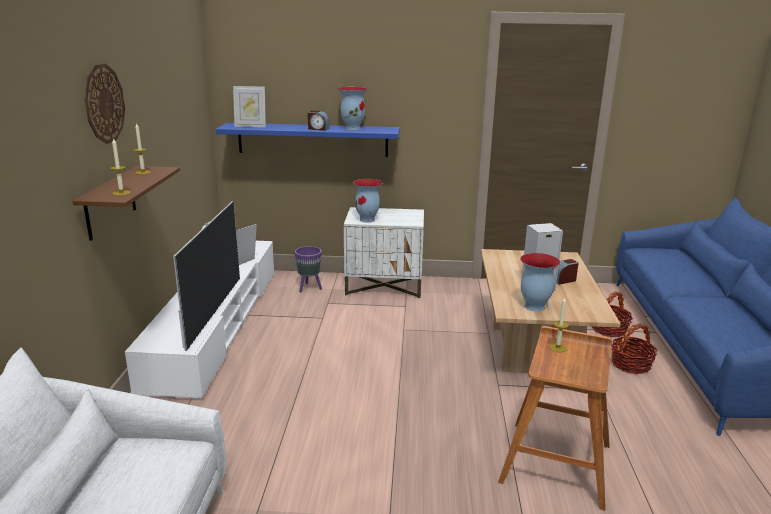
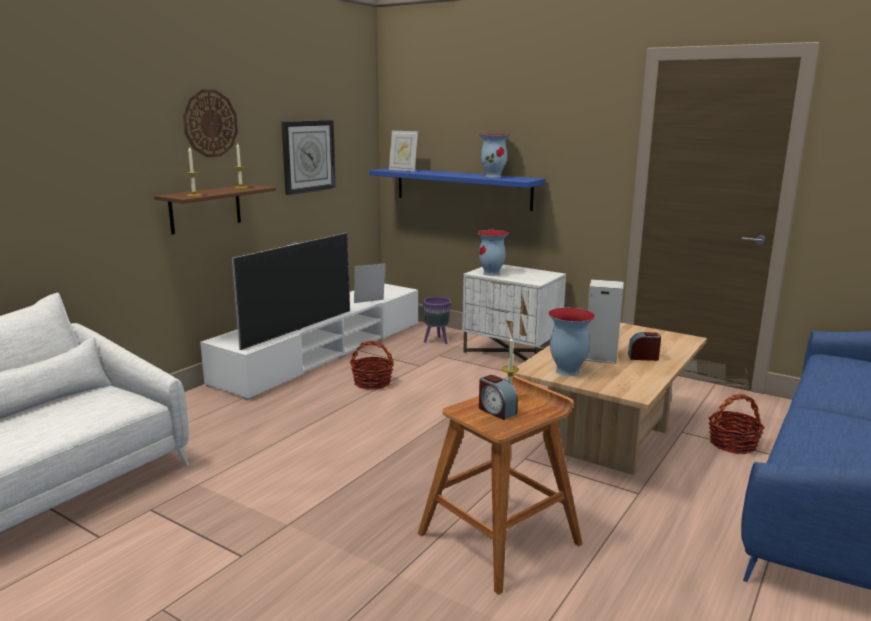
camera: 30 degrees right, 5 degrees down
(171, 123) = (308, 156): none -> wall clock
(318, 129) = (458, 175): alarm clock -> alarm clock (496, 411)
(630, 364) = (715, 482): basket -> basket (372, 383)

